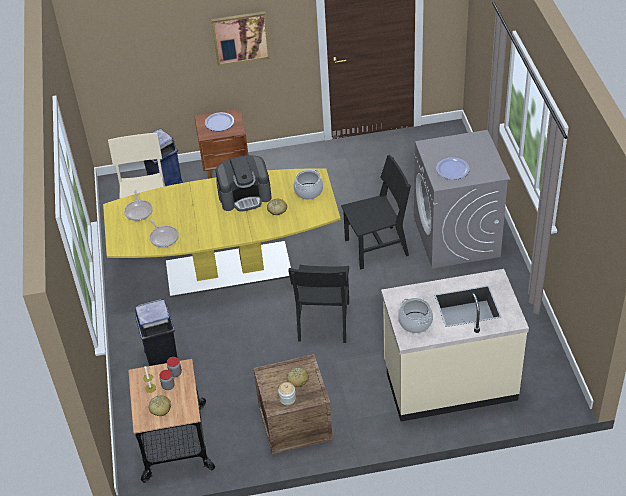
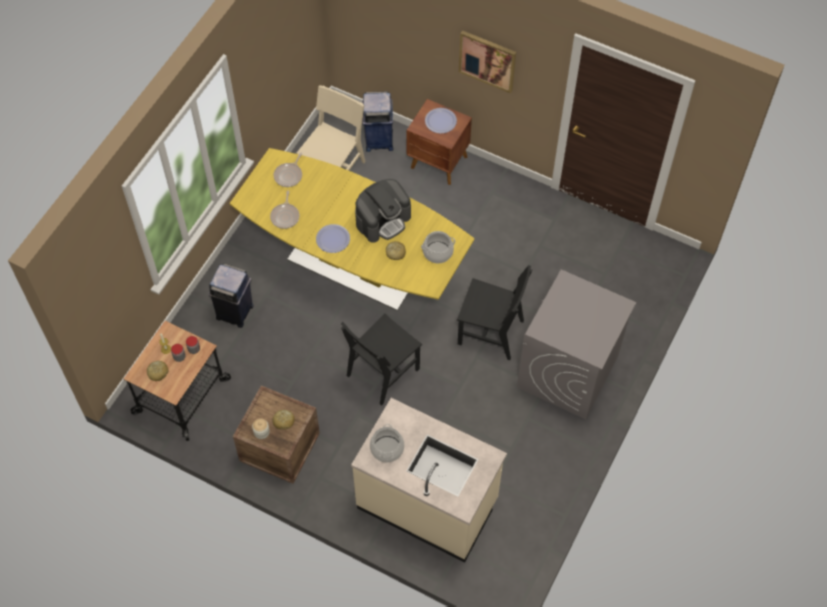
camera: 35 degrees right, 15 degrees up
(245, 196) = (383, 220): coffee machine -> coffee machine turned 60 degrees counterclockwise
(452, 169) = (562, 323): plate -> plate (333, 239)

